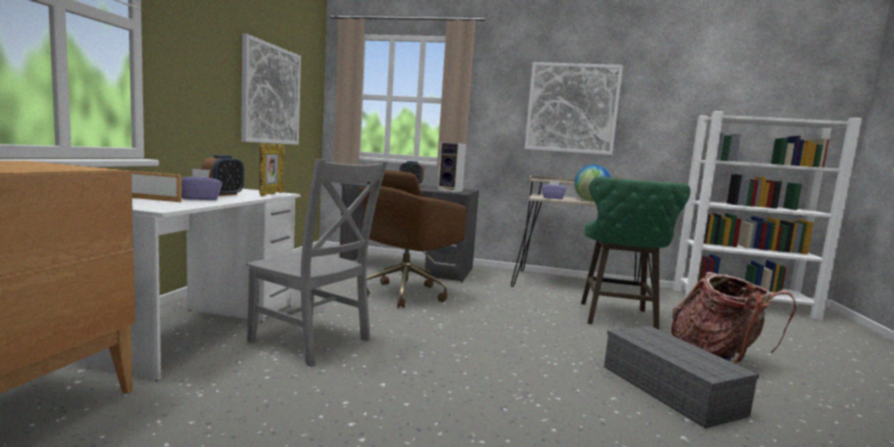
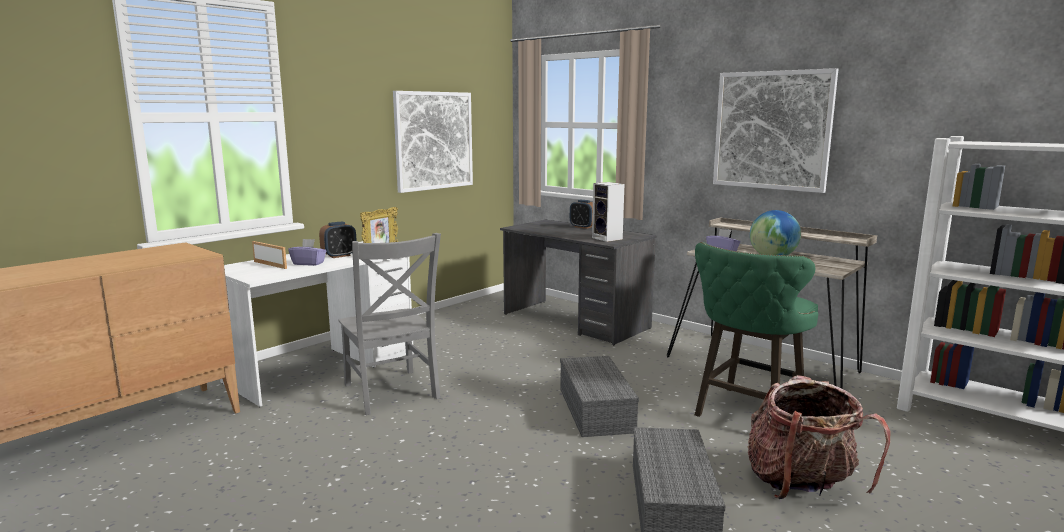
camera: 30 degrees right, 5 degrees up
(407, 293) = (534, 353): brown office chair -> none
(518, 330) = (597, 410): none -> grey storage box

